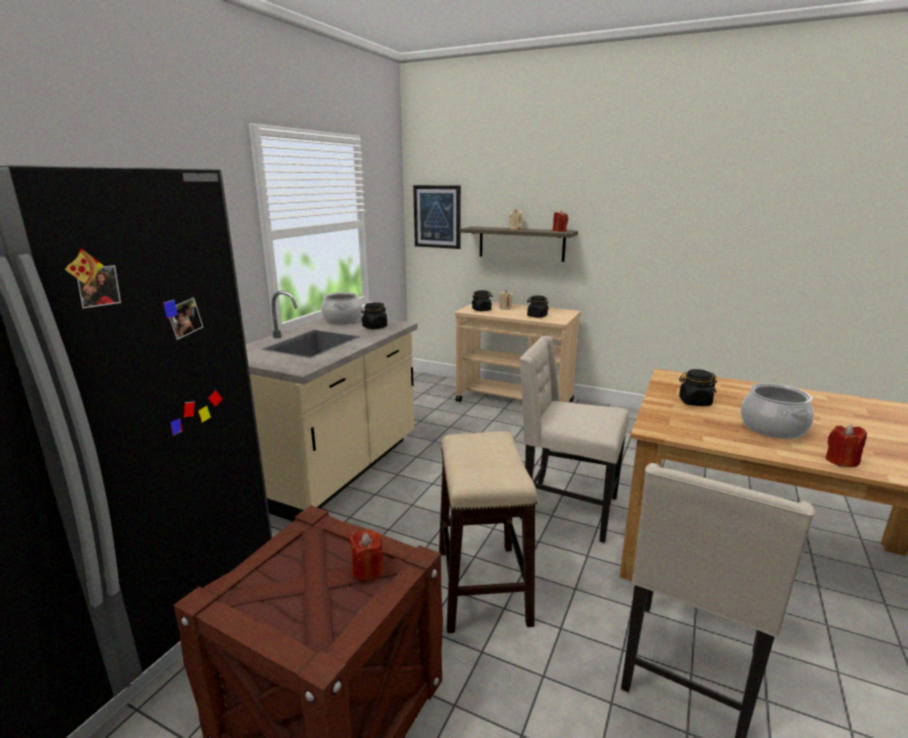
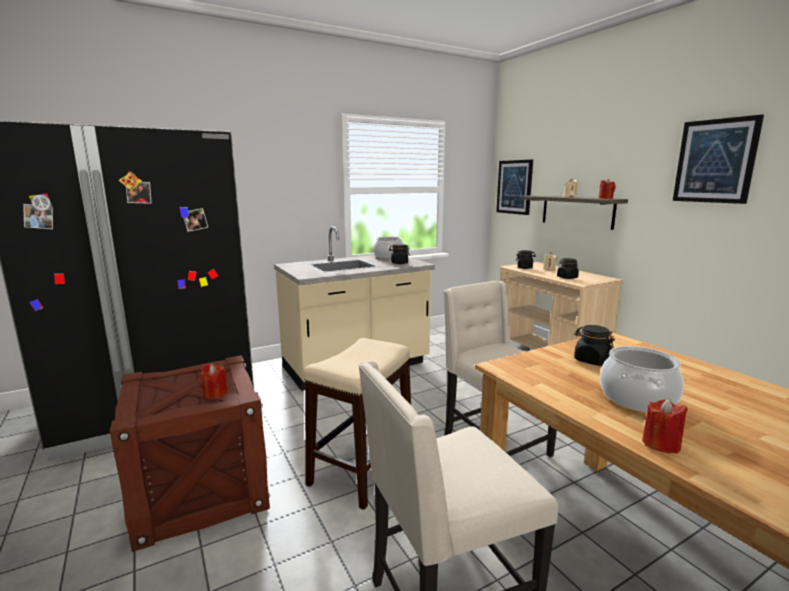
camera: 35 degrees right, 5 degrees down
(660, 196) = (715, 161): none -> picture

